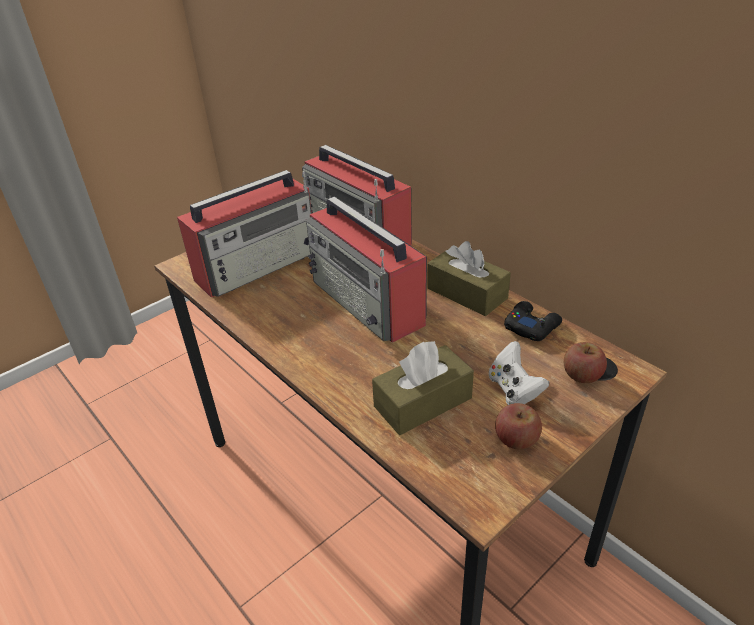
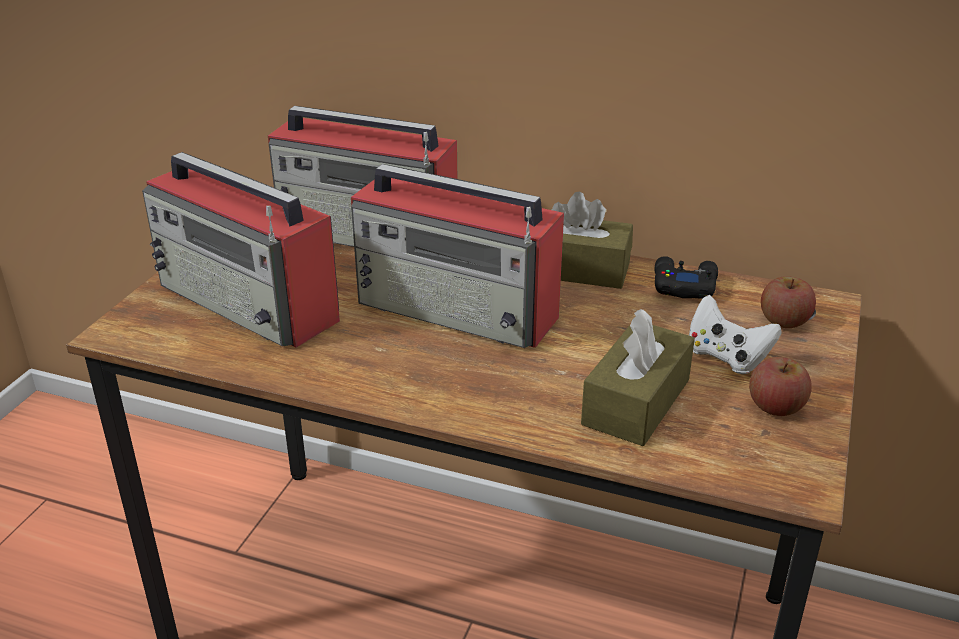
camera: 30 degrees left, 5 degrees down
(259, 265) = (250, 303): radio -> radio turned 105 degrees clockwise

